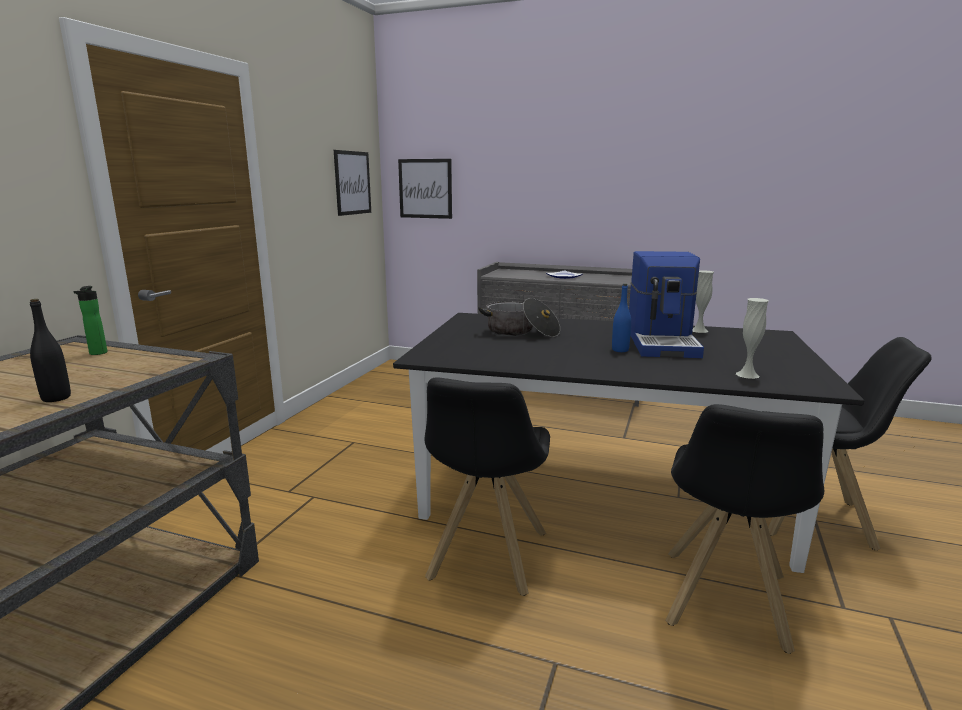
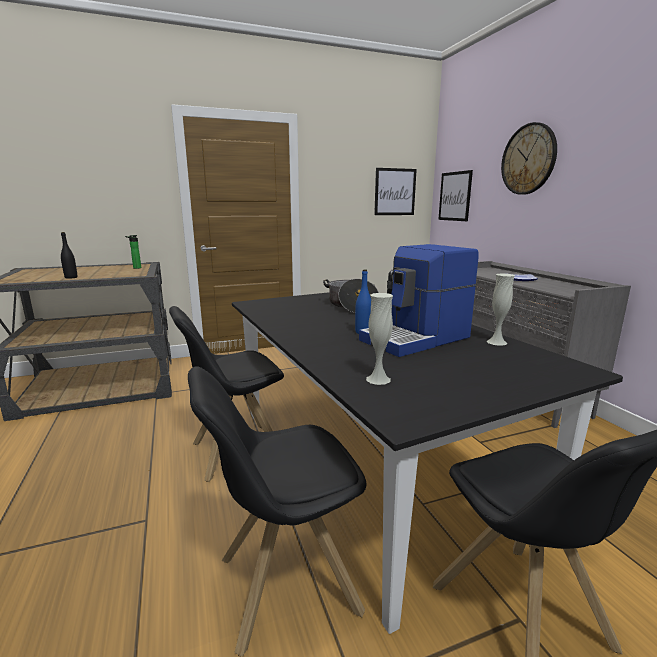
camera: 50 degrees right, 0 degrees up
(532, 153) = (528, 159): none -> wall clock

